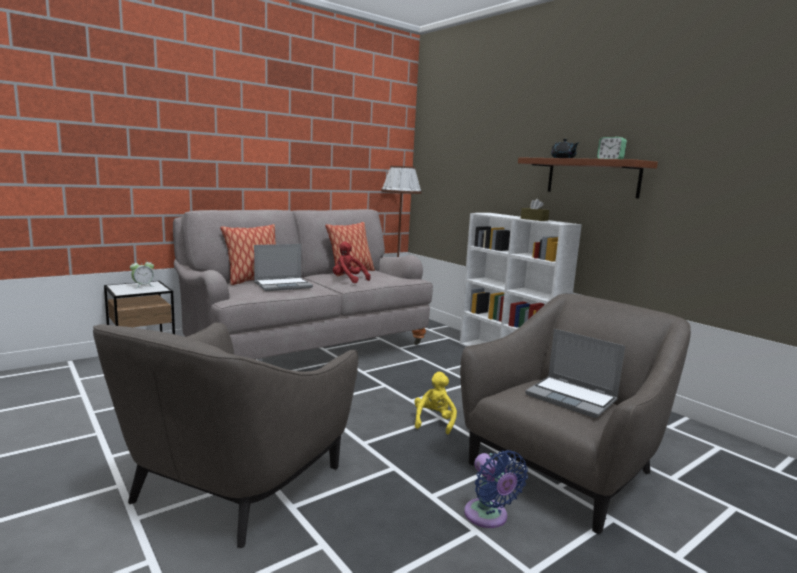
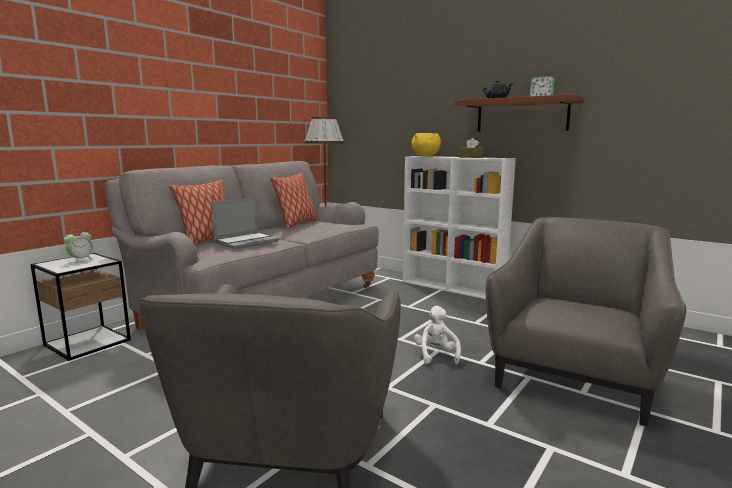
camera: 15 degrees left, 0 degrees up
(348, 280) = (303, 231): red plush toy -> none
(434, 421) = (436, 355): yellow plush toy -> white plush toy
(488, 517) = (551, 432): blue fan -> none
(492, 214) = (426, 156): none -> yellow bowl
(572, 398) = (588, 309): laptop -> none

